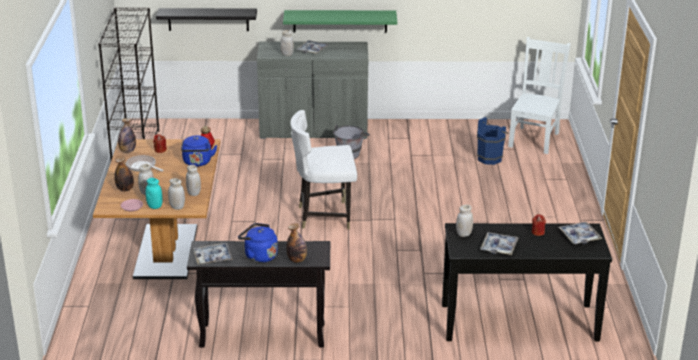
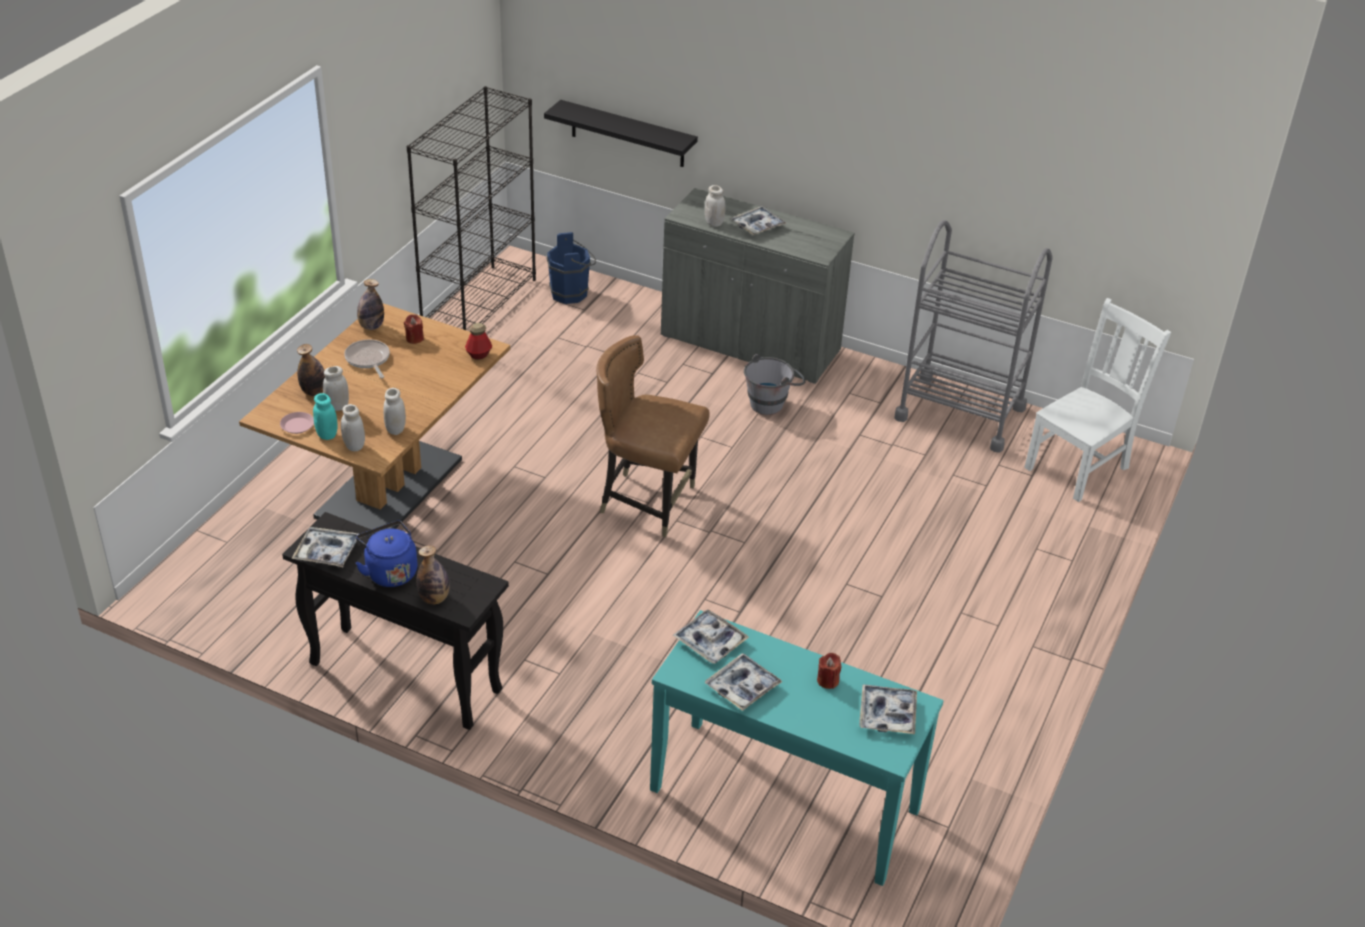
camera: 25 degrees right, 10 degrees up
(197, 163) = (444, 377): blue kettle -> none
(324, 216) = (647, 502): white chair -> brown chair
(340, 21) = (818, 189): green shelf -> none
(454, 132) = (960, 413): none -> grey cart
(464, 234) = (710, 642): white jar -> tray
(491, 158) = (980, 480): blue bucket -> blue bucket (572, 293)
(519, 322) = (784, 800): black console table -> turquoise console table

